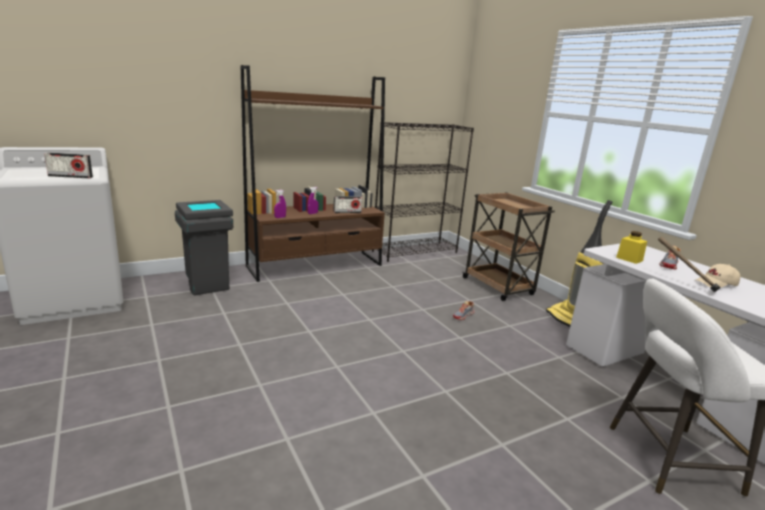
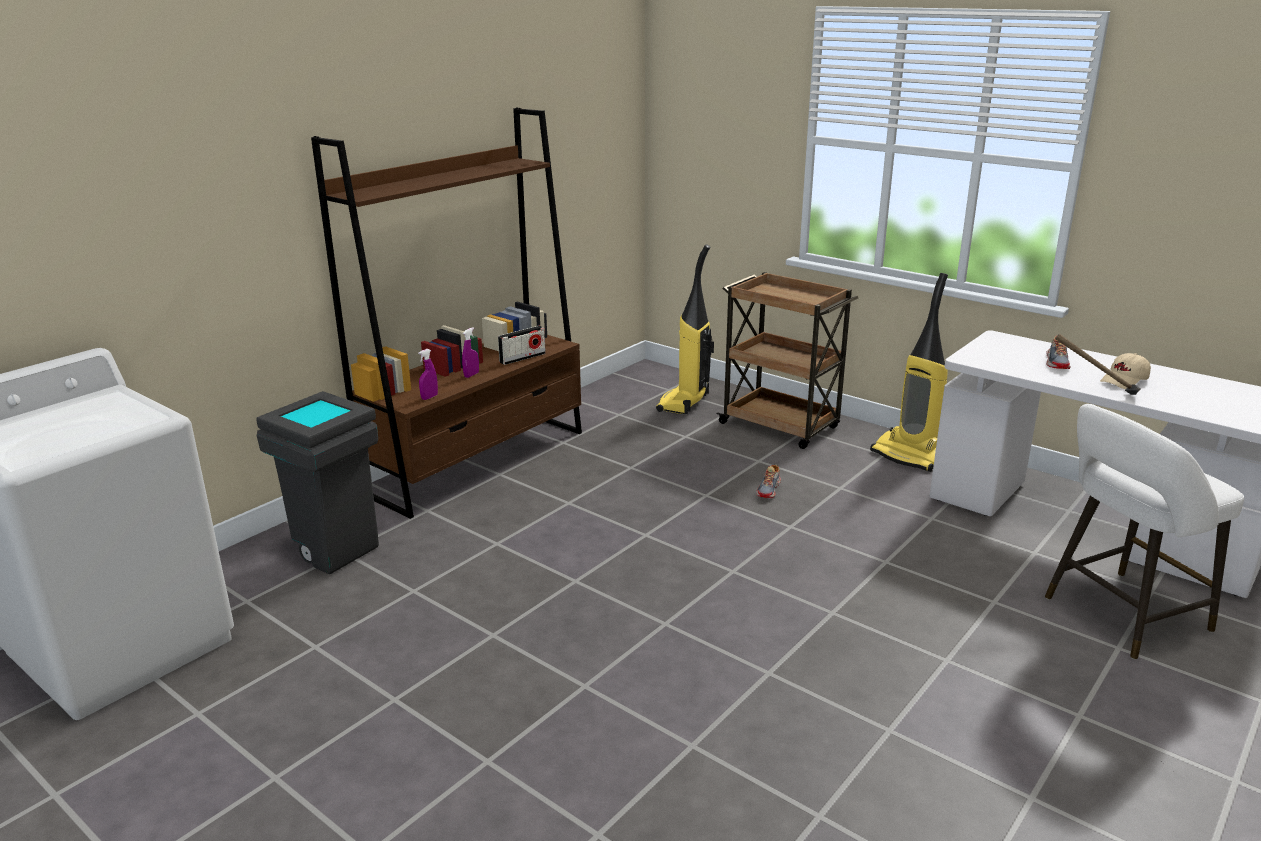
camera: 20 degrees left, 5 degrees up
(70, 176) = (119, 427): radio -> none
(415, 252) = (612, 392): black bookcase -> none
(450, 264) = (684, 403): none -> vacuum cleaner
(629, 259) = (1008, 364): yellow jar -> none

